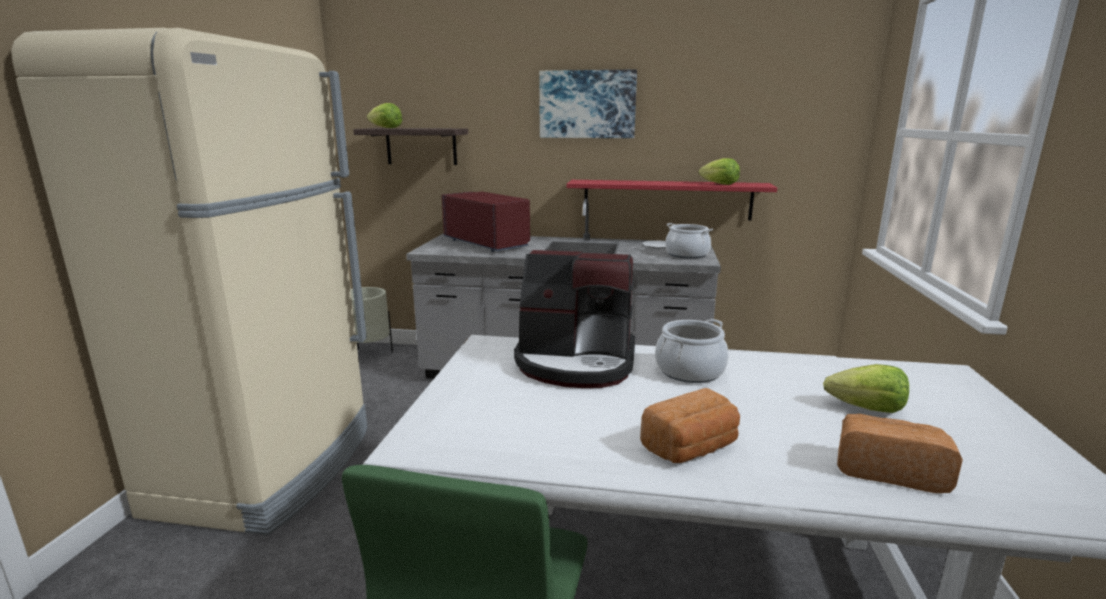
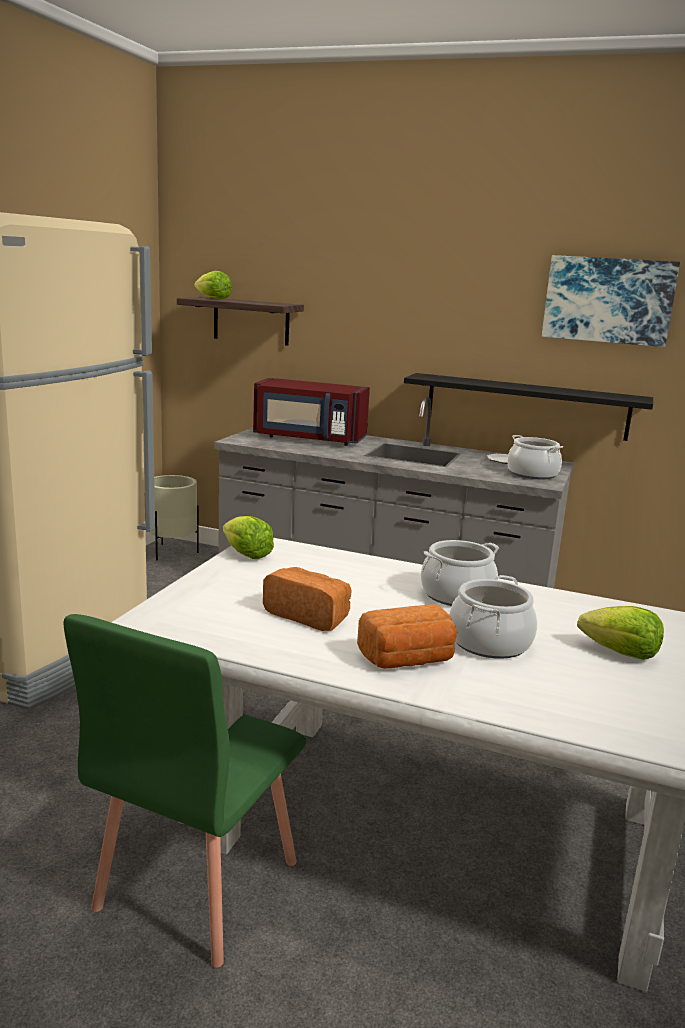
camera: 10 degrees right, 0 degrees up
(487, 243) = (309, 439): red microwave -> red microwave turned 135 degrees clockwise
(576, 362) = (342, 572): coffee machine -> none
(587, 104) = (440, 287): picture -> picture (608, 300)
(667, 199) = (526, 406): red shelf -> black shelf
(719, 184) = (586, 393): lettuce -> lettuce (246, 554)
(752, 416) = (490, 642): none -> cooking pot
(888, 470) = (591, 705): bread -> bread (309, 615)

